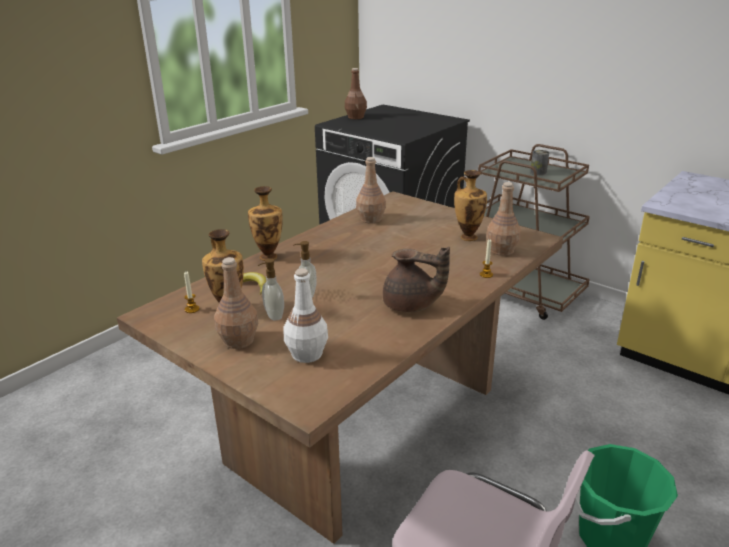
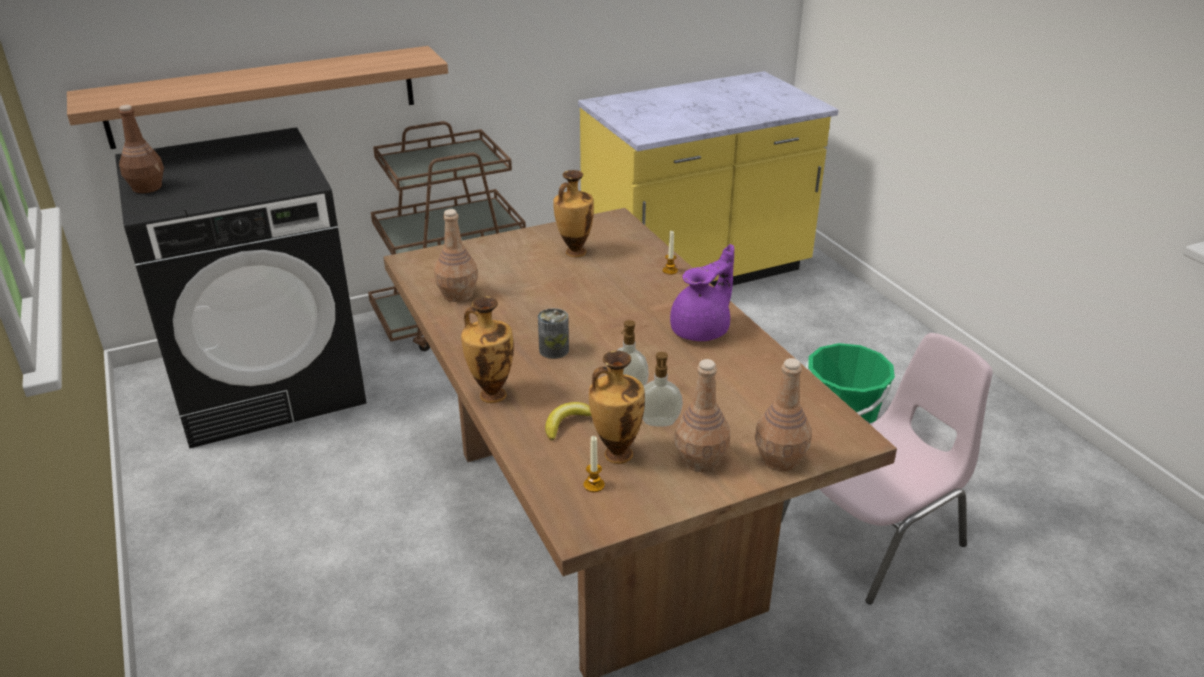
camera: 65 degrees left, 5 degrees up
(306, 354) = (757, 418): white bottle -> none
(411, 306) = (702, 330): brown teapot -> purple teapot
(461, 95) = (264, 96): none -> shelf
(501, 250) = (624, 245): brown bottle -> brown bottle (779, 458)
(538, 173) = (448, 160): can -> can (554, 350)

